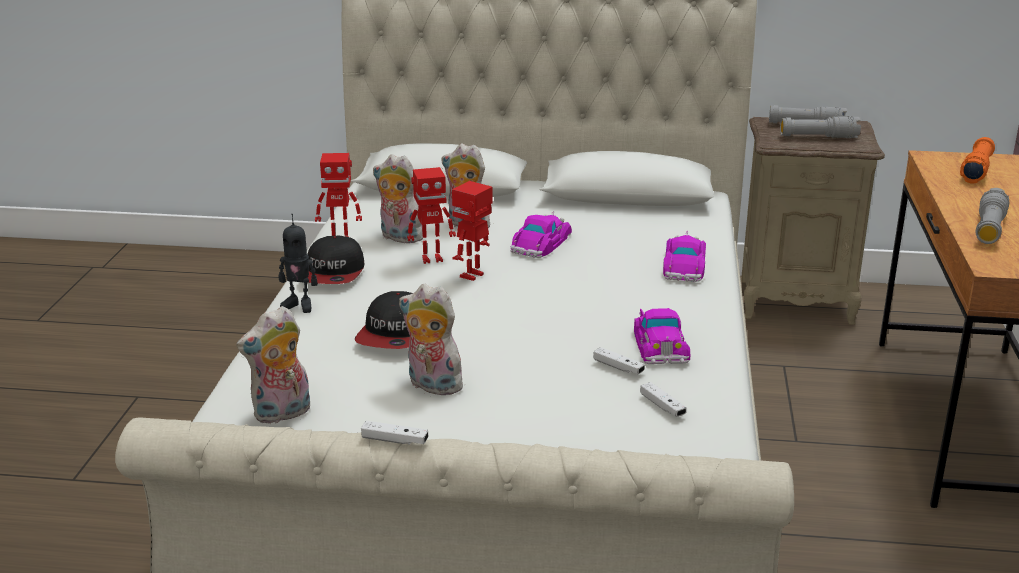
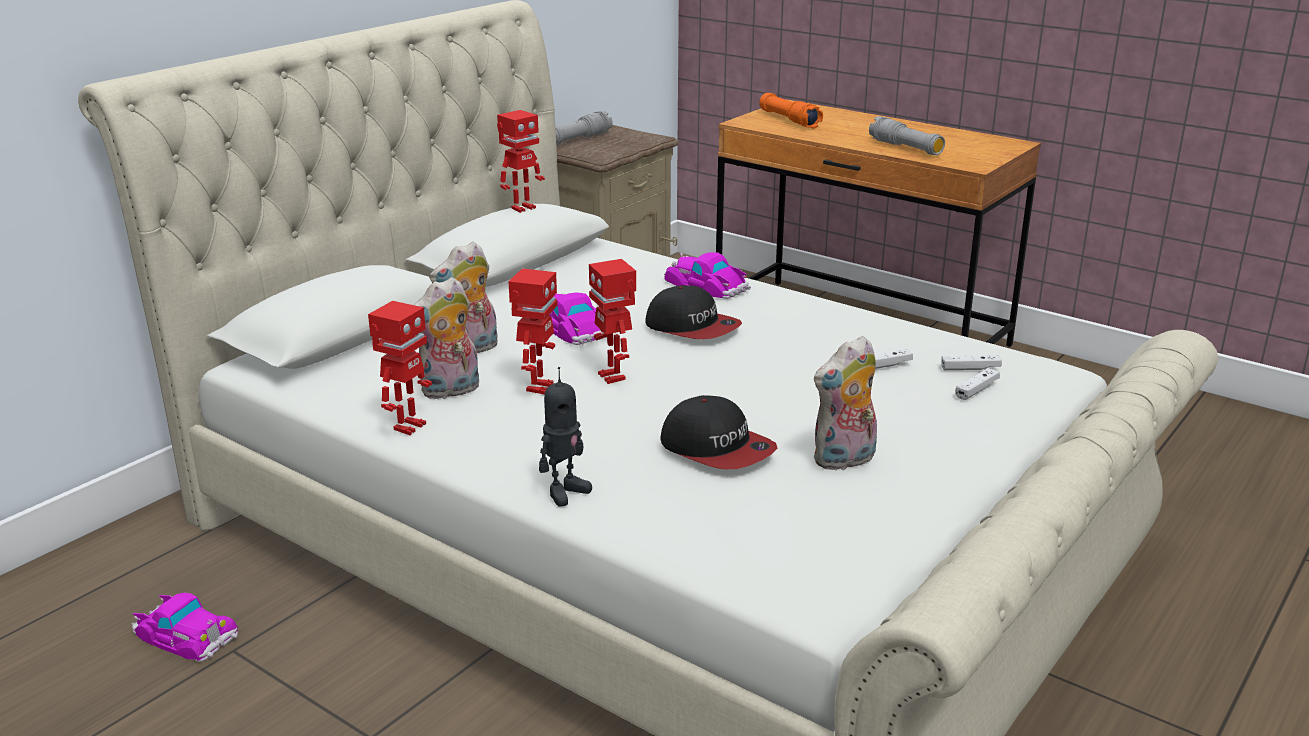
camera: 60 degrees left, 0 degrees up
(282, 414) = (838, 563): plush toy -> none
(333, 273) = (499, 451): cap -> cap (692, 327)
(395, 440) = (1065, 470): white game controller -> white game controller (976, 390)
(651, 155) = (522, 208): none -> toy robot
(660, 343) = (855, 337): toy car -> toy car (185, 634)
(818, 137) = (611, 143): grey flashlight -> none

